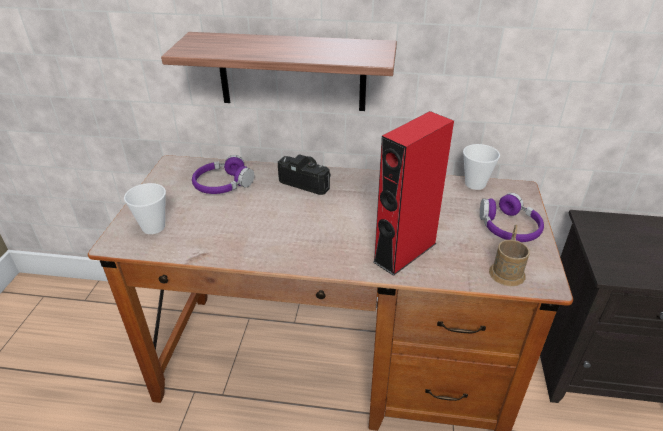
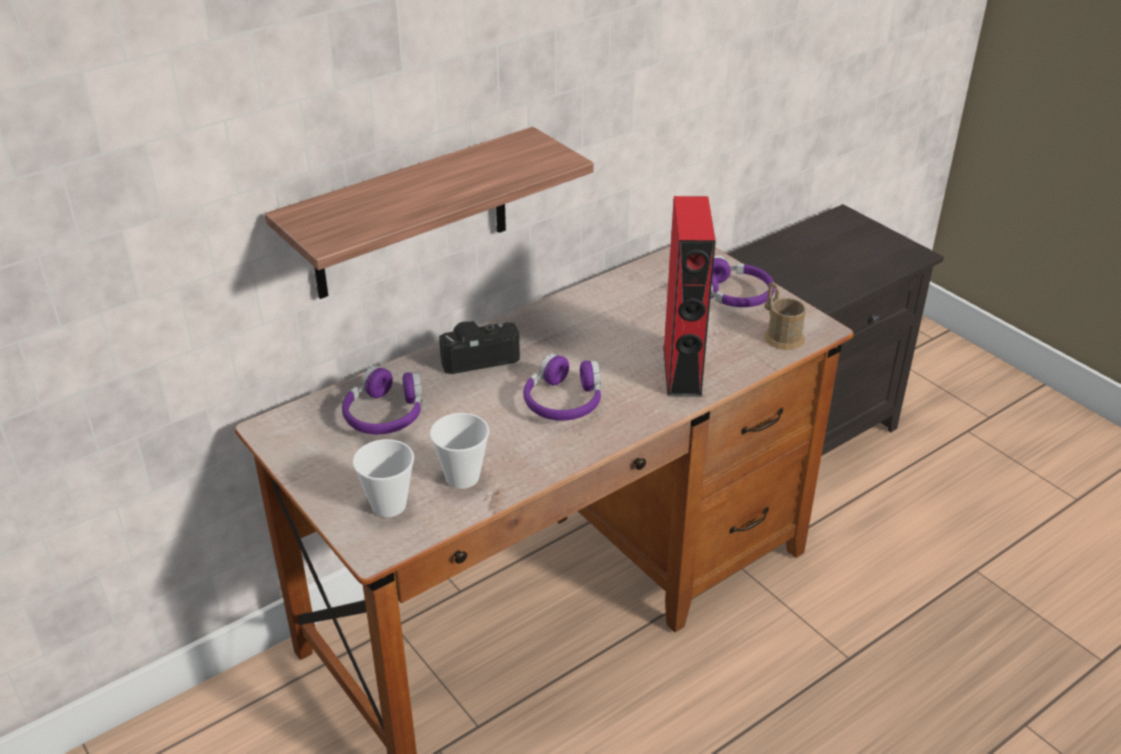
camera: 45 degrees left, 0 degrees up
(311, 229) = (564, 401): none -> purple headphones
(475, 184) = (648, 267): cup -> cup (462, 477)

